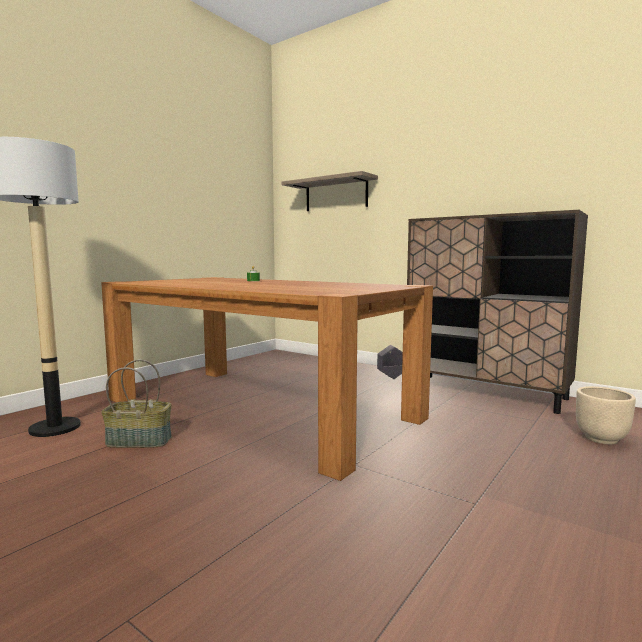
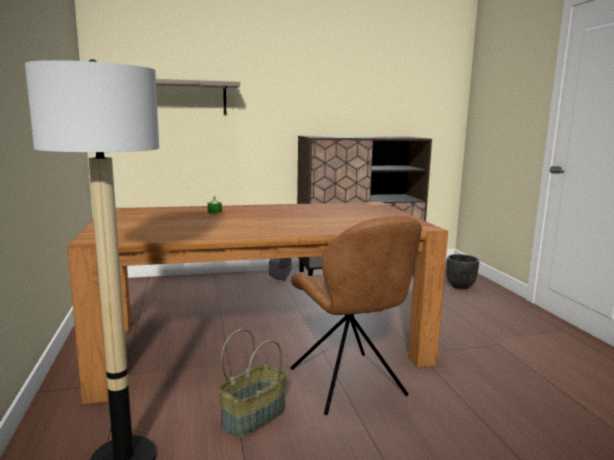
camera: 50 degrees left, 5 degrees up
(235, 455) = (348, 384): none -> brown chair
(600, 439) = (460, 287): beige planter -> black planter

